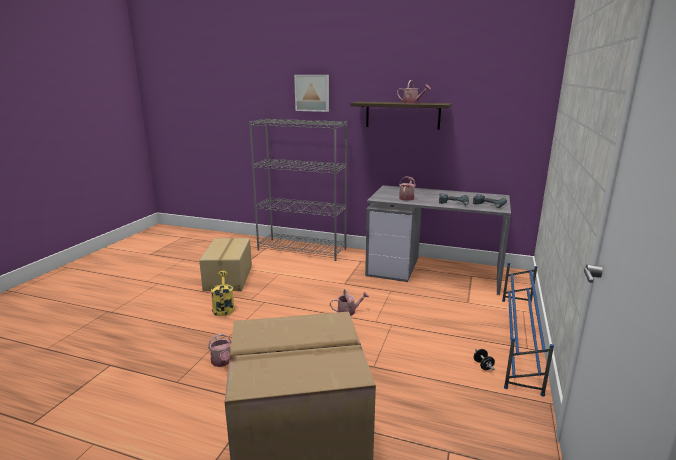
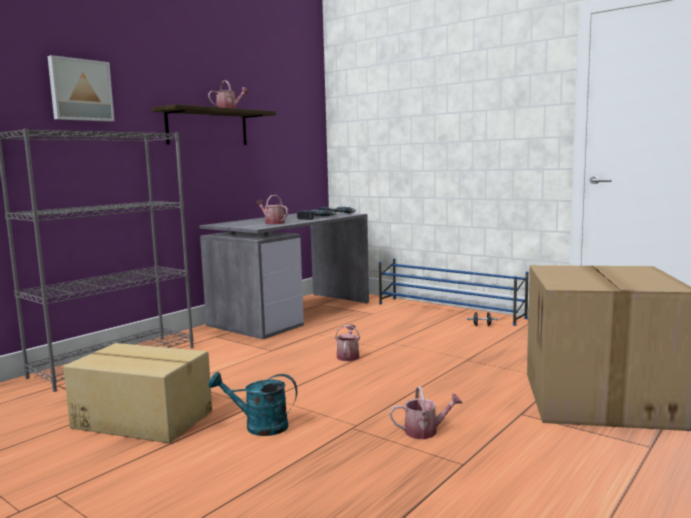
camera: 70 degrees left, 10 degrees down
(223, 307) = (258, 426): yellow watering can -> turquoise watering can

